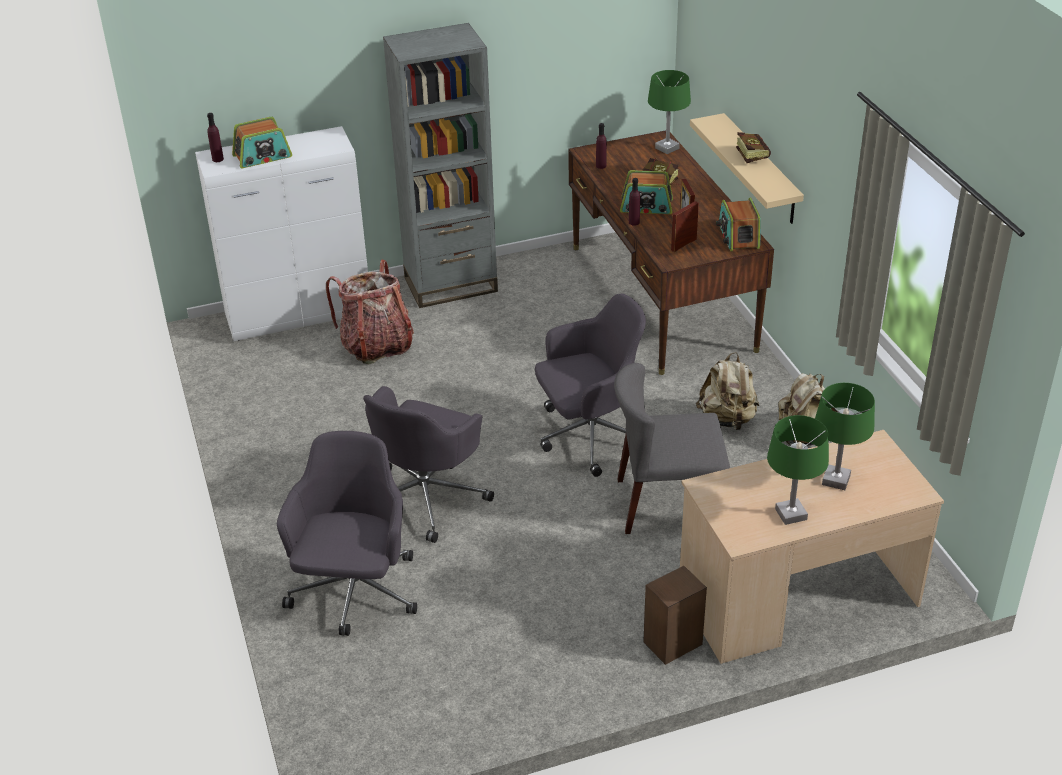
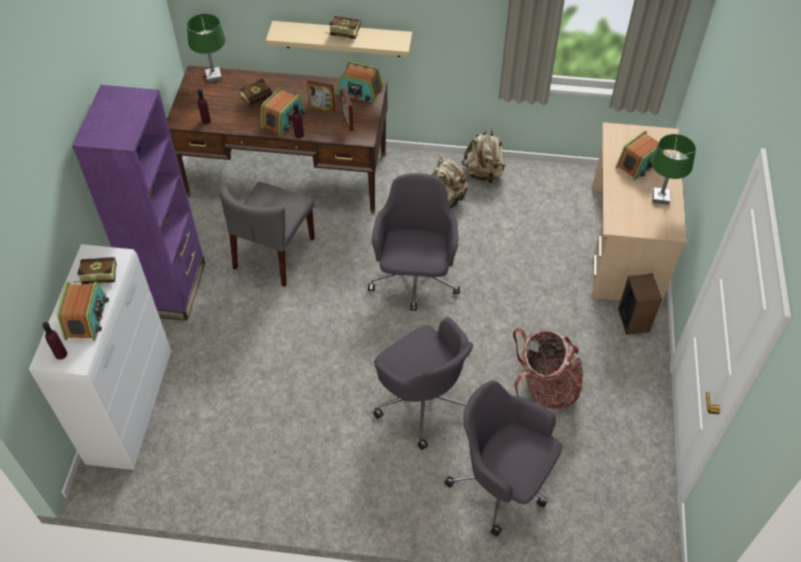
camera: 65 degrees left, 15 degrees up
(310, 145) = (96, 276): none -> book
(376, 345) = (216, 367): backpack -> backpack (545, 387)
(451, 285) = (172, 288): grey bookcase -> purple bookcase
(667, 504) = (507, 268): grey chair -> grey chair (274, 254)
(836, 480) = (639, 164): green table lamp -> radio

